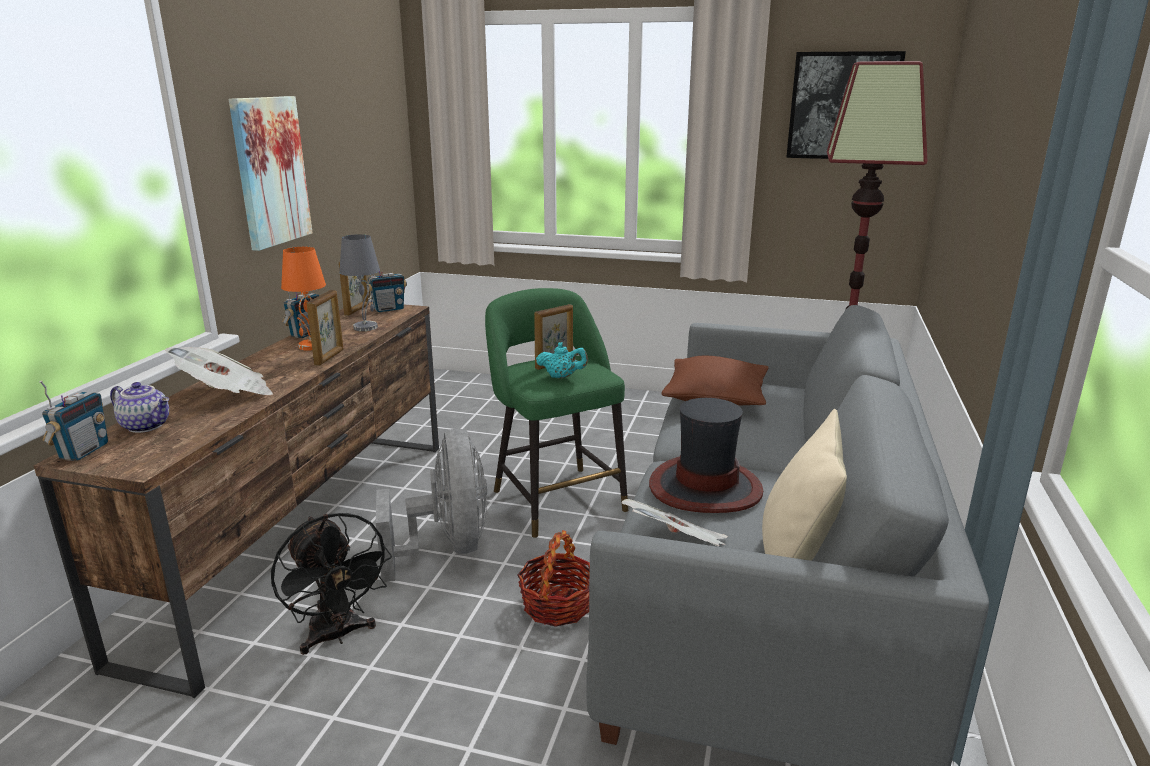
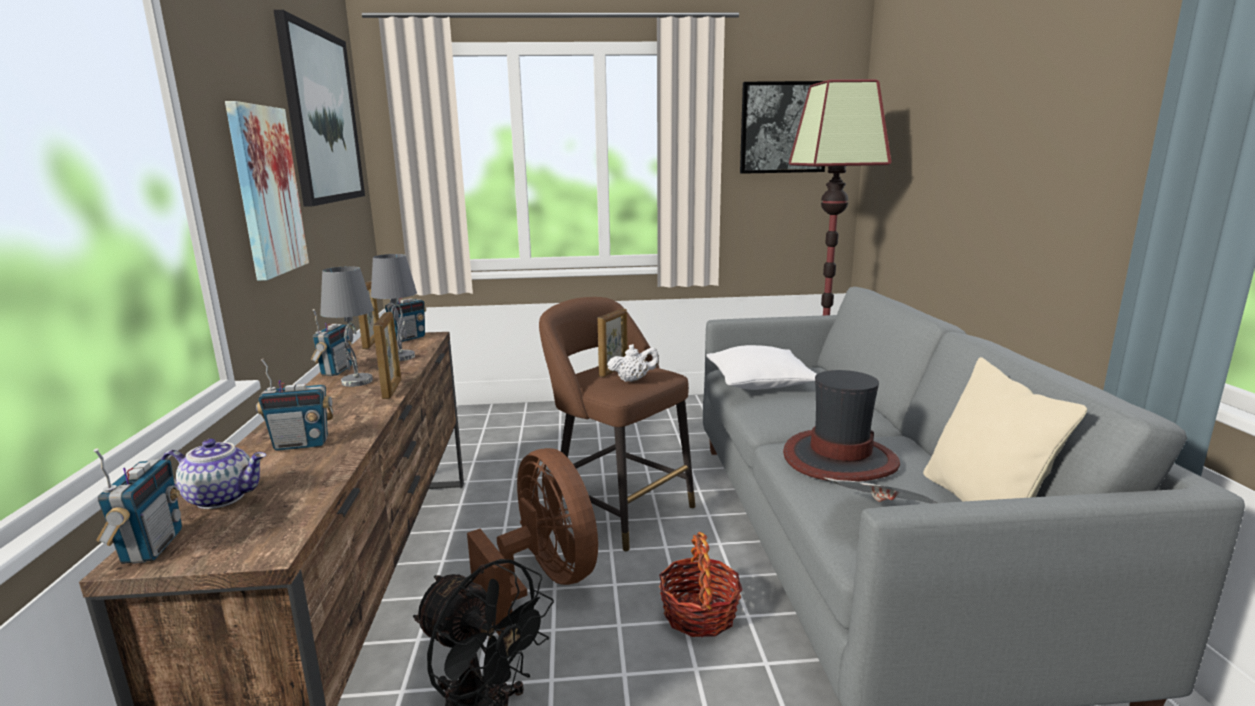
camera: 20 degrees left, 5 degrees down
(227, 394) = (301, 444): newspaper -> radio
(311, 346) = (357, 382): orange table lamp -> grey table lamp
(349, 94) = (322, 117): none -> picture
(447, 548) = (544, 582): grey fan -> brown fan
(555, 497) = (617, 508): green stool -> brown stool
(562, 377) = (633, 380): turquoise teapot -> white teapot
(715, 397) = (760, 383): brown pillow -> white pillow

